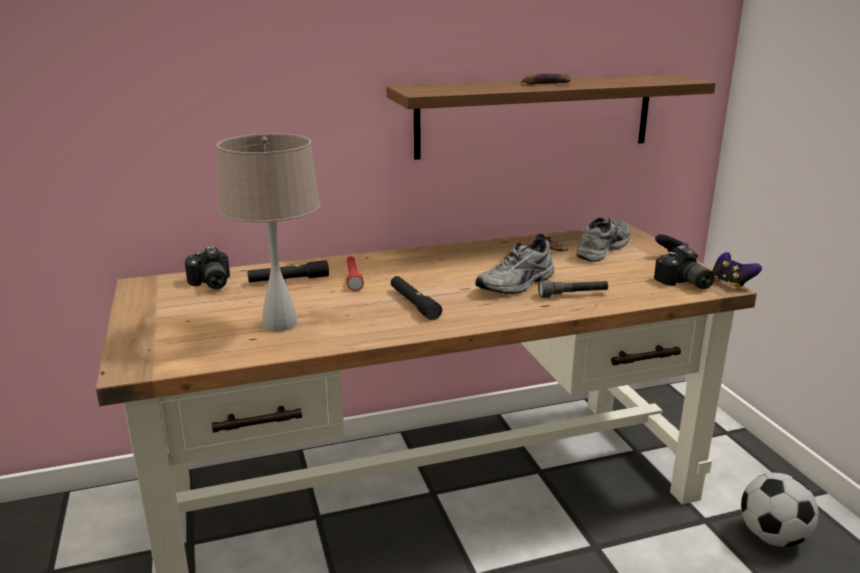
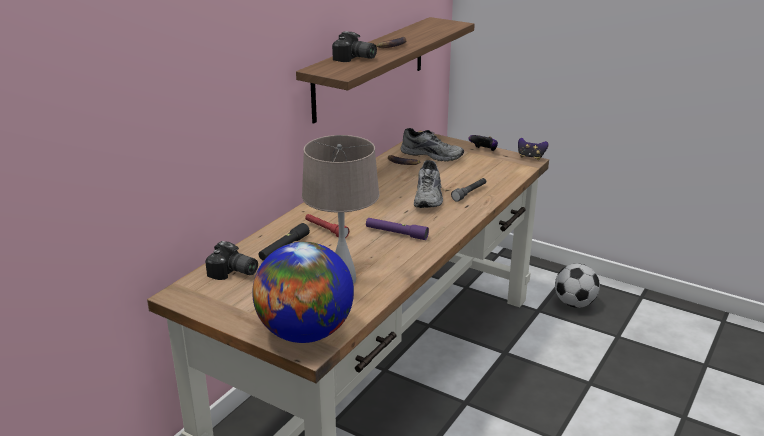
camera: 40 degrees left, 5 degrees up
(156, 353) = (305, 333): none -> globe
(414, 304) = (396, 233): black flashlight -> purple flashlight
(601, 248) = (432, 154): grey shoe -> grey shoe turned 120 degrees clockwise
(683, 283) = (510, 165): camera -> camera (354, 59)

